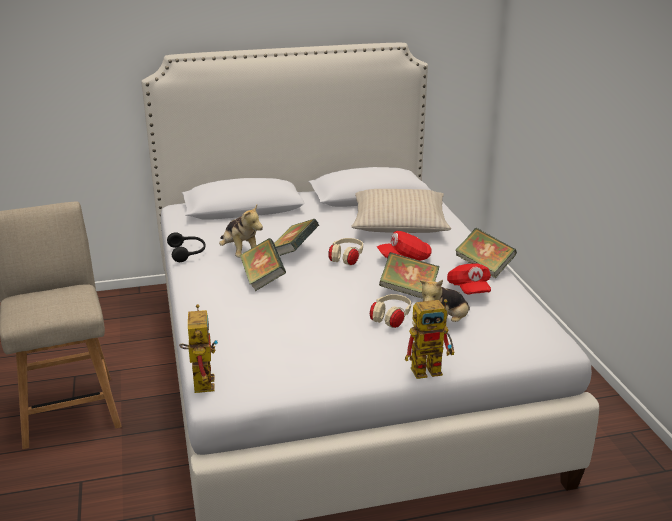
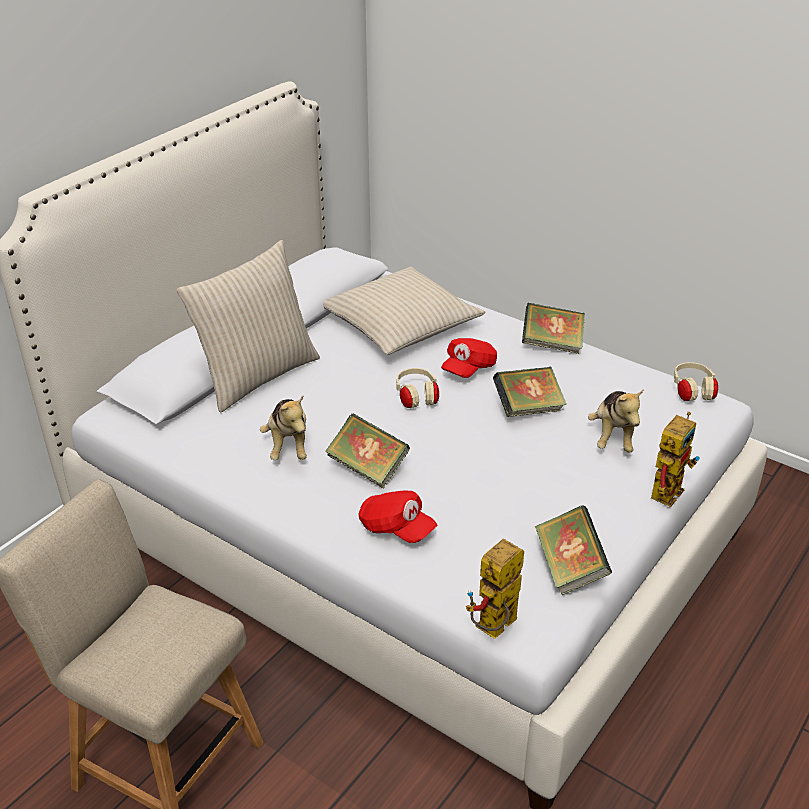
camera: 40 degrees left, 10 degrees up
(188, 253) = (225, 476): black headphones -> none
(201, 380) = (494, 630): toy robot -> toy robot turned 90 degrees counterclockwise
(240, 253) = (288, 445): plush toy -> plush toy turned 60 degrees clockwise
(276, 218) = (257, 376): none -> beige pillow
(293, 252) = (348, 415): book -> book (569, 568)
(390, 320) = (560, 452): beige headphones -> beige headphones (692, 392)
(469, 289) = (575, 379): red cap -> red cap (396, 528)

